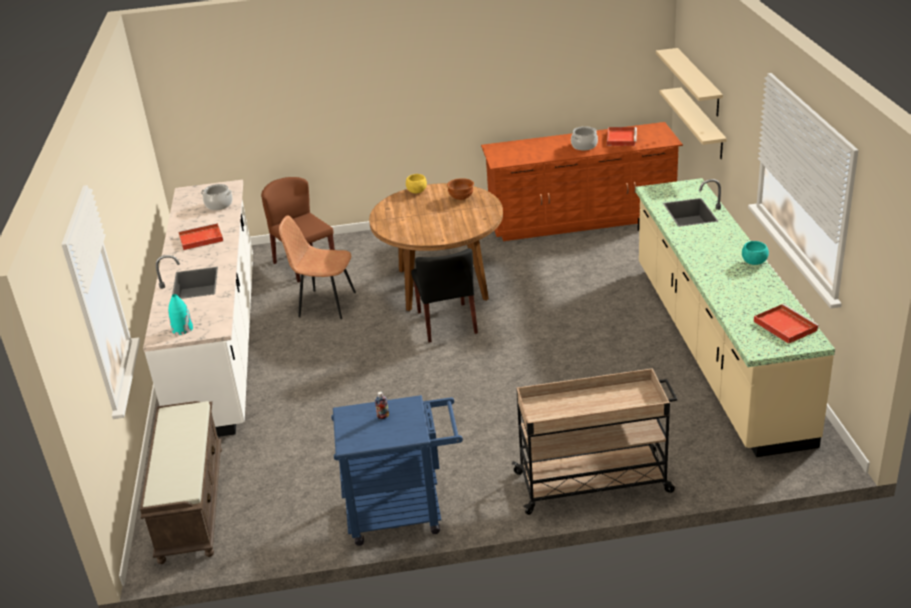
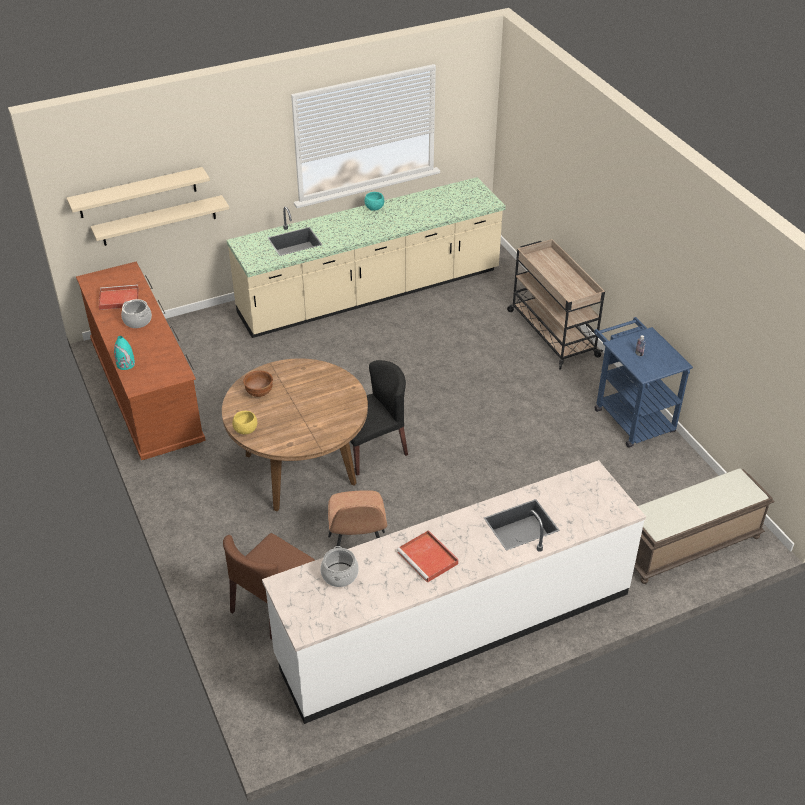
camera: 110 degrees left, 10 degrees up
(182, 329) = (604, 499): turquoise vase -> turquoise vase (126, 364)
(784, 325) = (457, 194): red tray -> none

